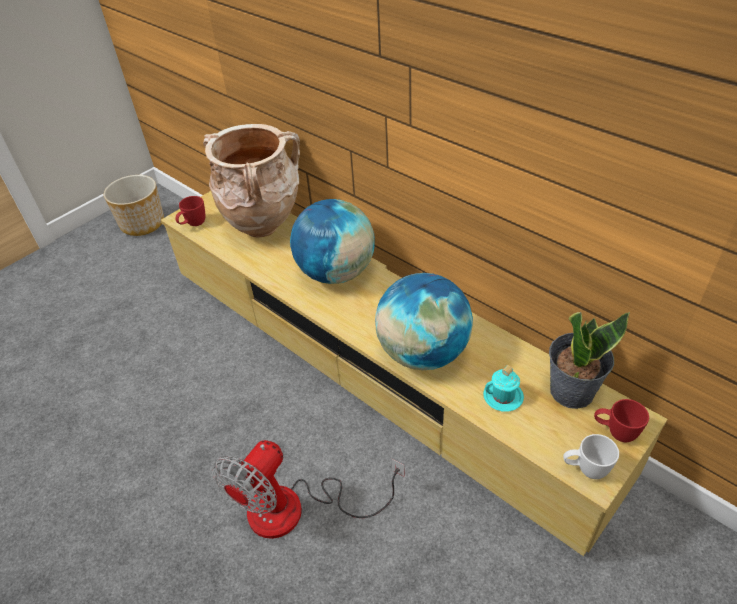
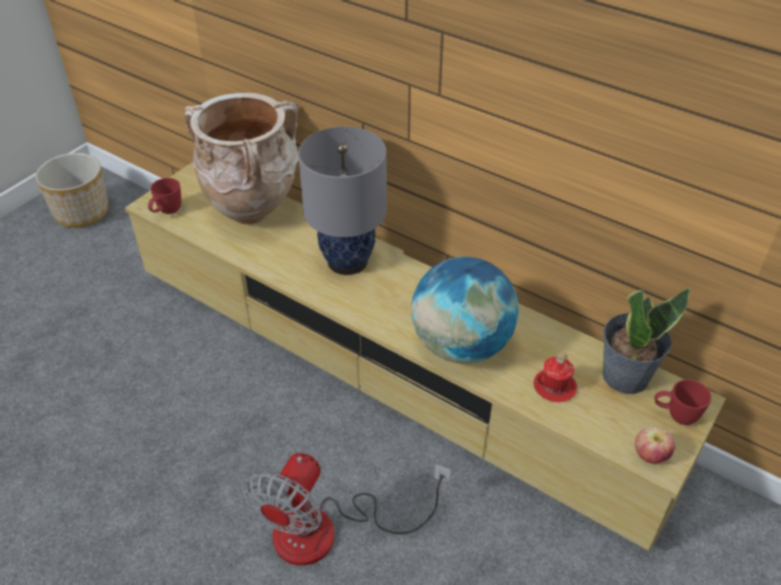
camera: 10 degrees left, 0 degrees up
(336, 273) = (347, 261): globe -> grey table lamp
(503, 397) = (554, 387): turquoise mug -> red mug
(585, 469) = (650, 456): white mug -> apple

